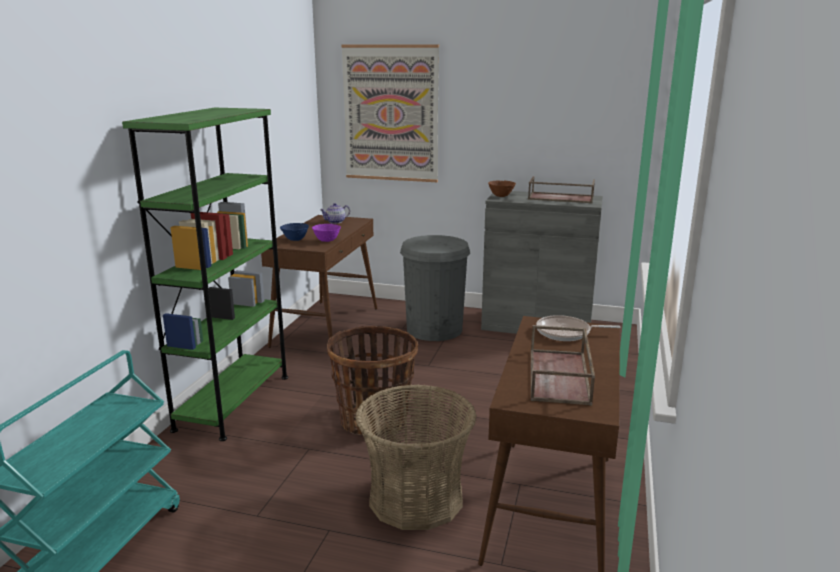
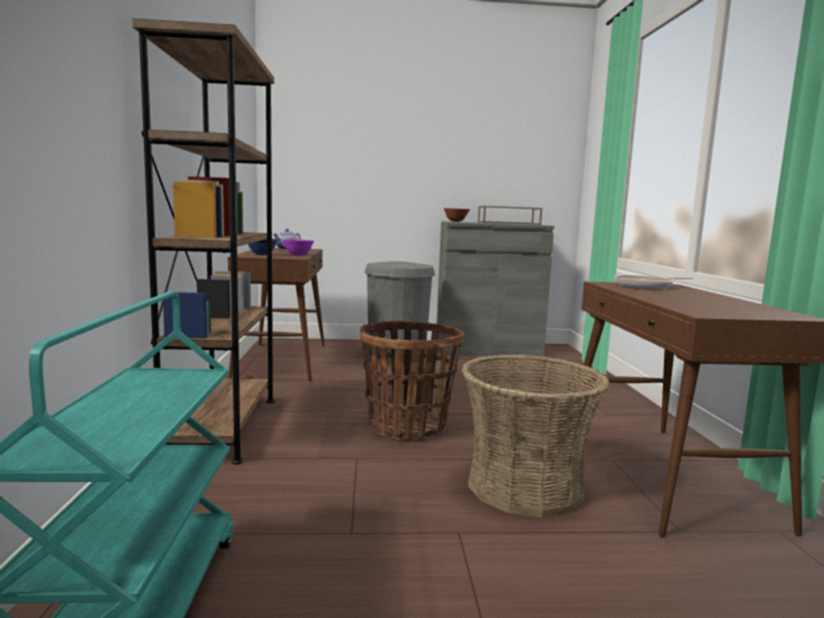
camera: 20 degrees left, 10 degrees down
(233, 402) = (223, 427): green bookcase -> brown bookcase
(391, 114) = (337, 147): picture -> none
(560, 376) = (707, 303): brown tray -> none

